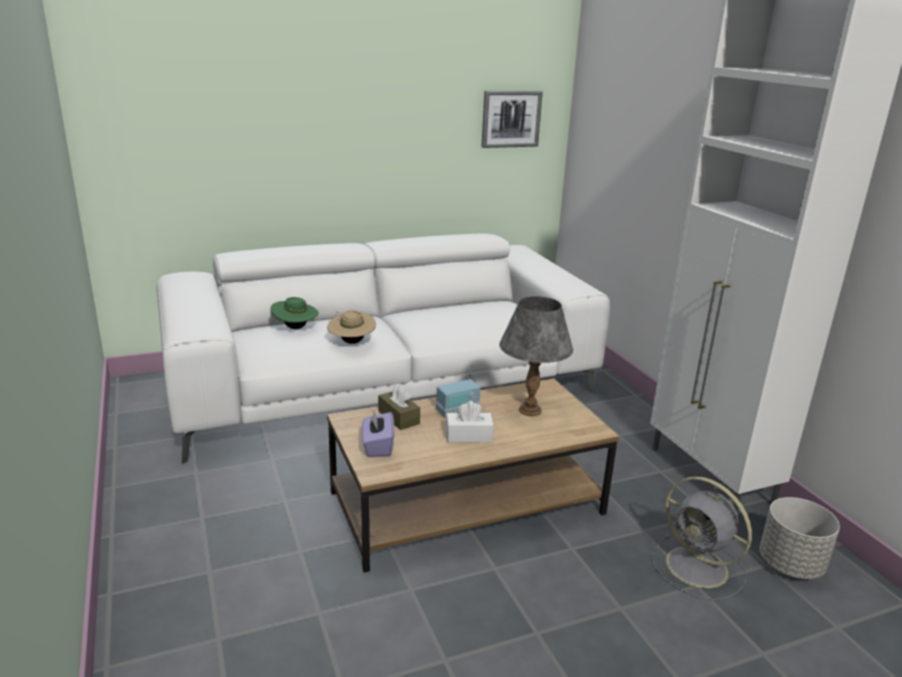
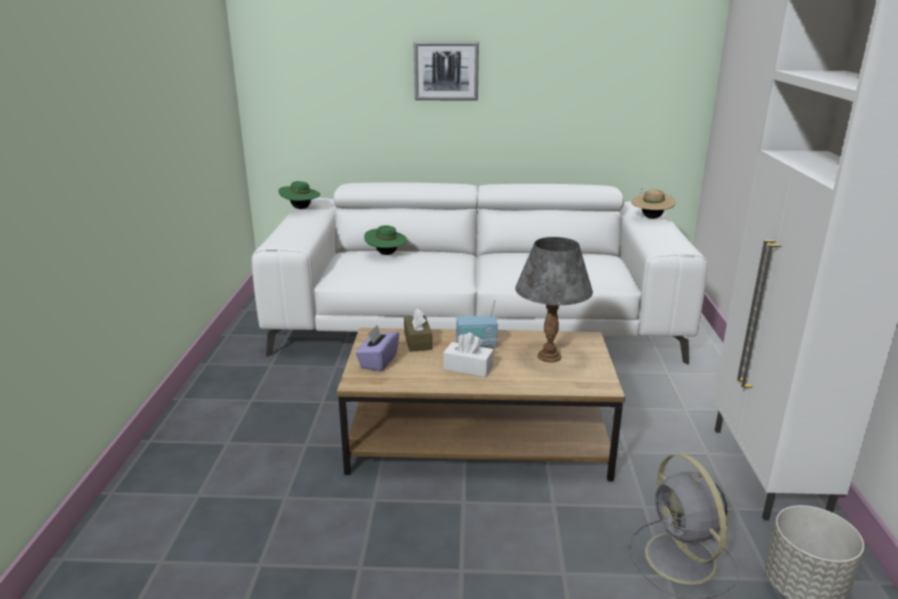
camera: 25 degrees right, 0 degrees up
(177, 287) = (301, 208): none -> green hat
(351, 342) = (424, 271): beige hat -> beige hat (651, 217)
(511, 119) = (647, 67): picture -> picture (446, 71)

